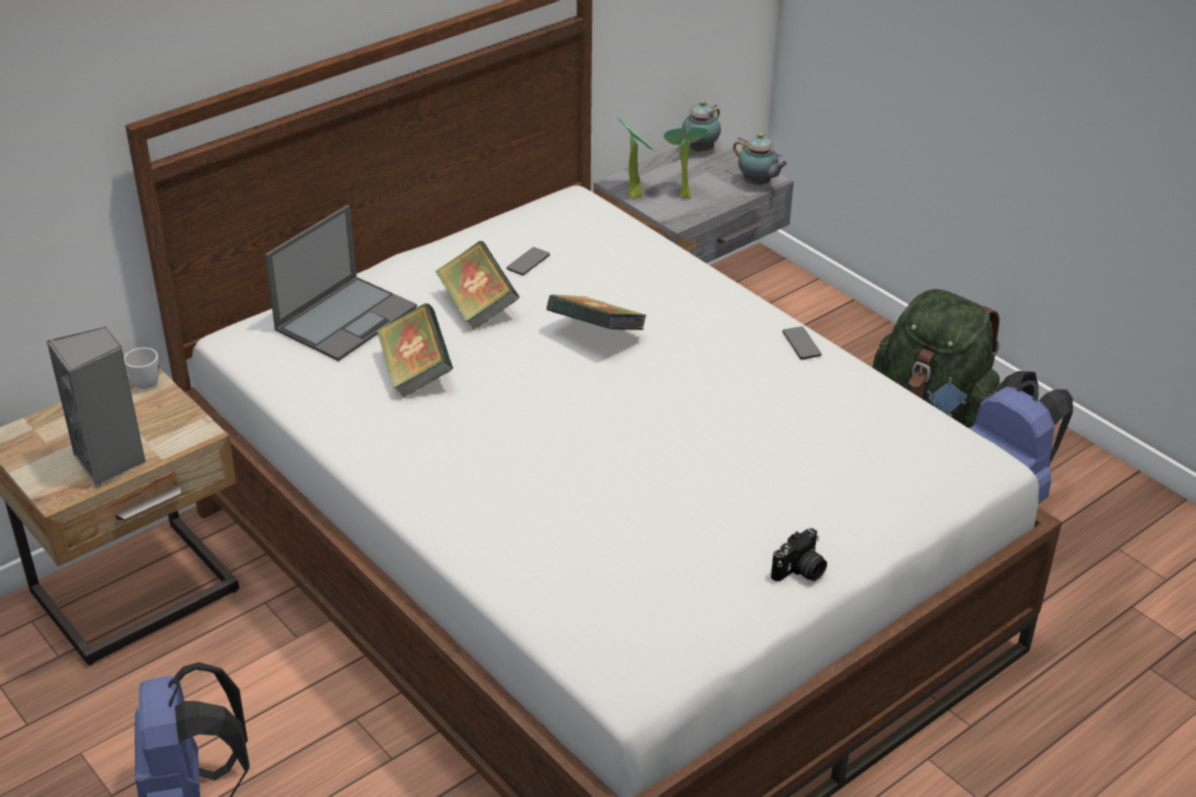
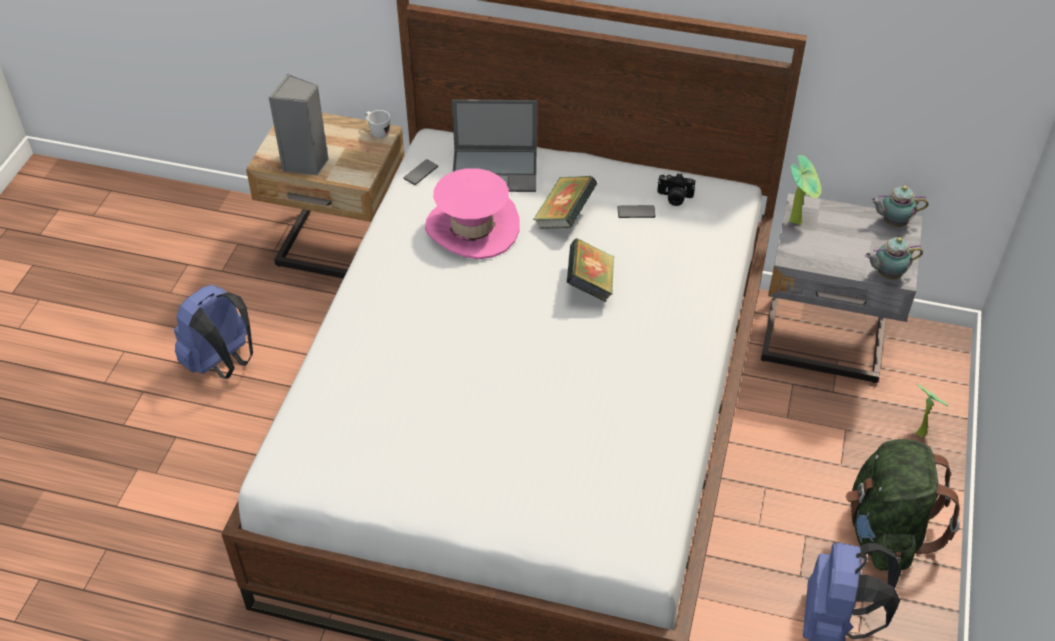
camera: 55 degrees right, 10 degrees up
(415, 372) = (472, 228): book -> pink hat
(682, 194) = (825, 243): potted plant -> potted plant (921, 430)
(758, 184) = (887, 274): teapot -> teapot turned 75 degrees clockwise
(800, 571) = (441, 503): camera -> camera (674, 198)
(801, 344) = (686, 390): phone -> phone (420, 173)

